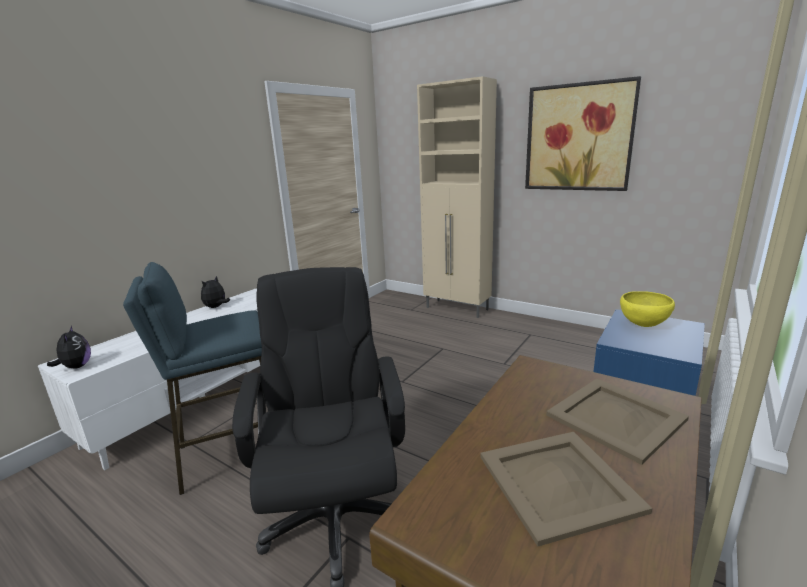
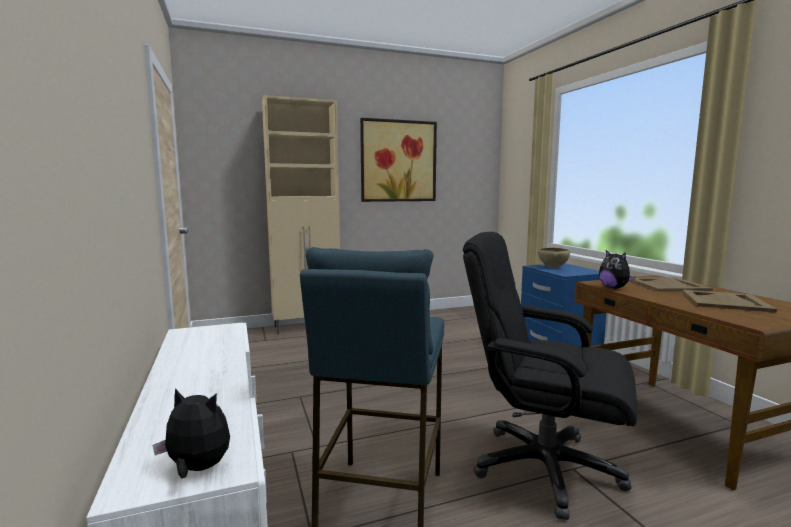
camera: 55 degrees left, 10 degrees down
(216, 307) = (181, 356): plush toy -> plush toy (614, 288)
(643, 325) = (552, 267): yellow bowl -> brown bowl

